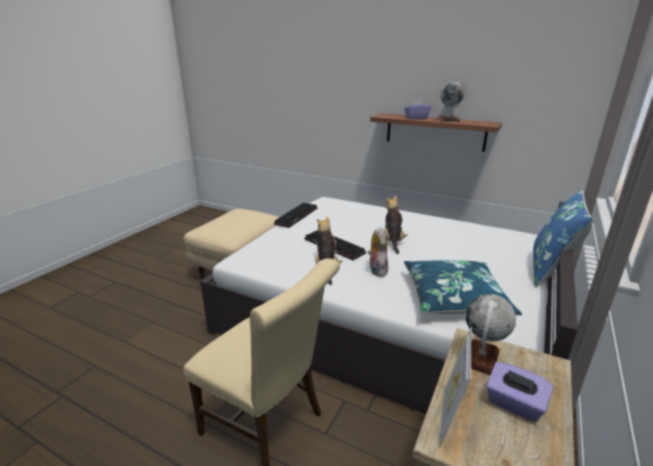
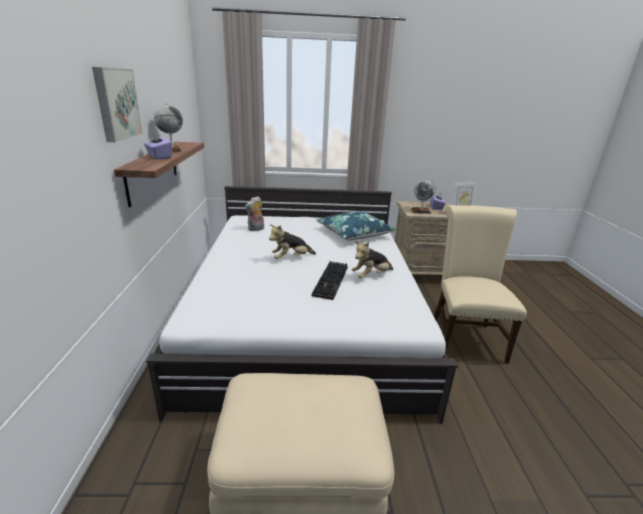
camera: 120 degrees left, 0 degrees up
(297, 216) = (274, 324): keyboard -> none
(376, 270) = (351, 257): plush toy -> plush toy (256, 229)
(399, 75) = (116, 104): none -> picture
(550, 270) = (289, 214): blue pillow -> none

